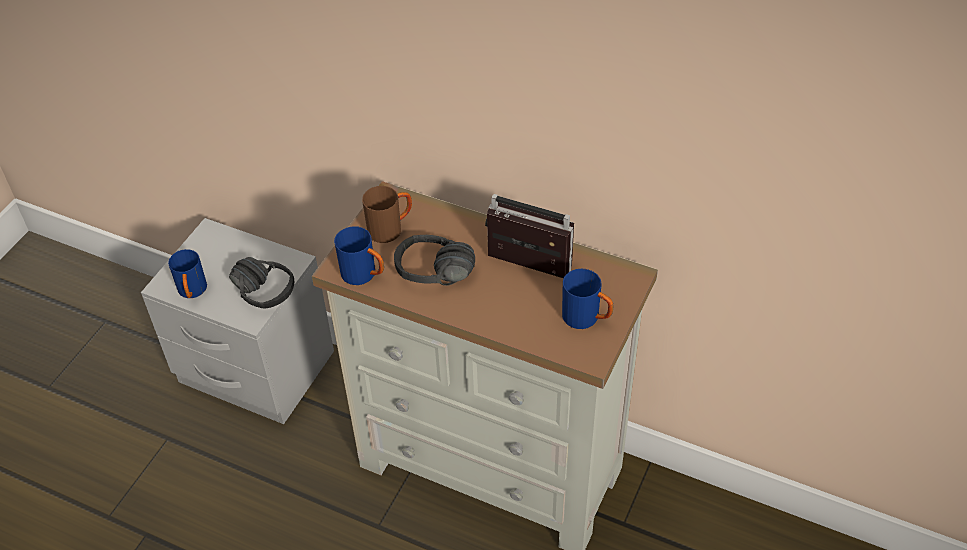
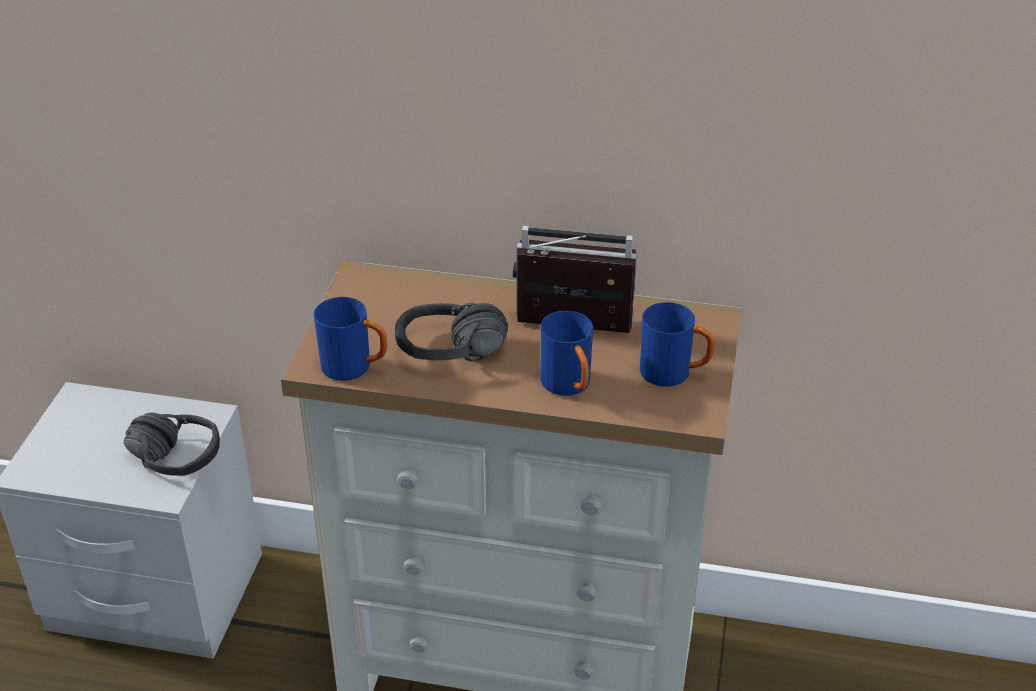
camera: 15 degrees left, 10 degrees down
(192, 292) = (71, 474): blue mug -> blue mug (569, 387)
(390, 228) = (373, 310): brown mug -> none

